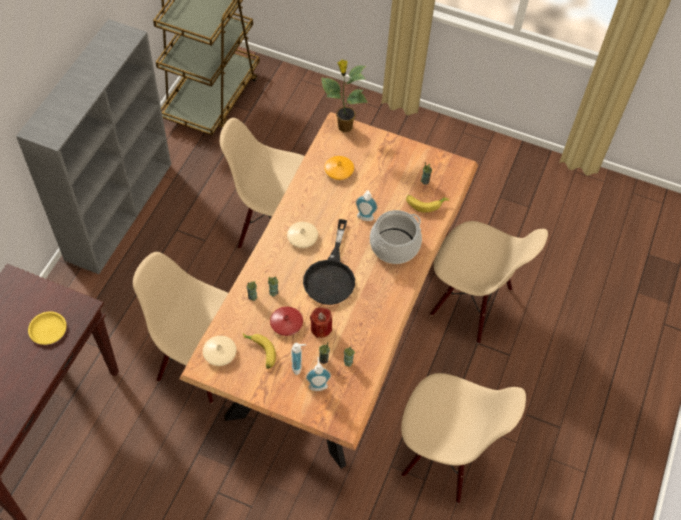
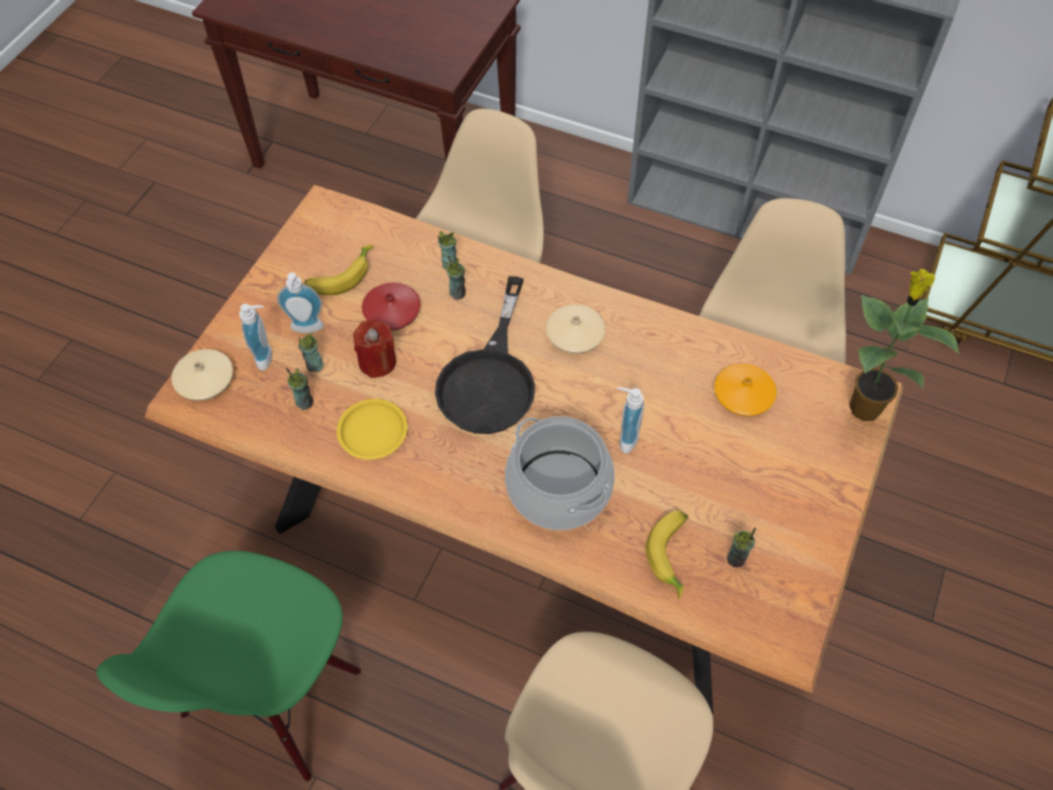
camera: 95 degrees right, 0 degrees up
(47, 329) = (409, 41): yellow plate -> yellow plate (373, 431)
(220, 353) = (345, 226): beige vase -> beige vase (205, 380)
(331, 275) = (490, 378): black frying pan -> black frying pan turned 90 degrees counterclockwise
(444, 455) = (273, 697): beige chair -> green chair

